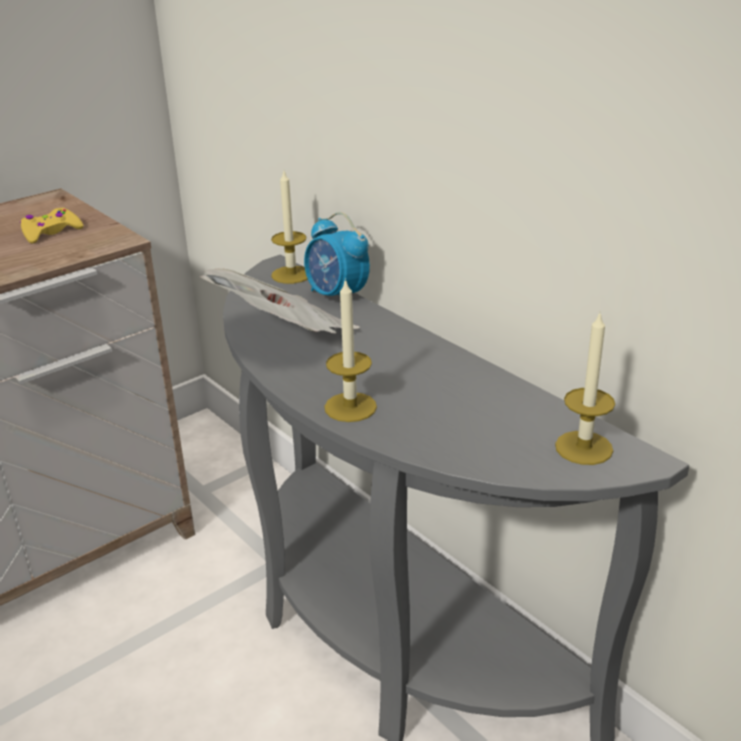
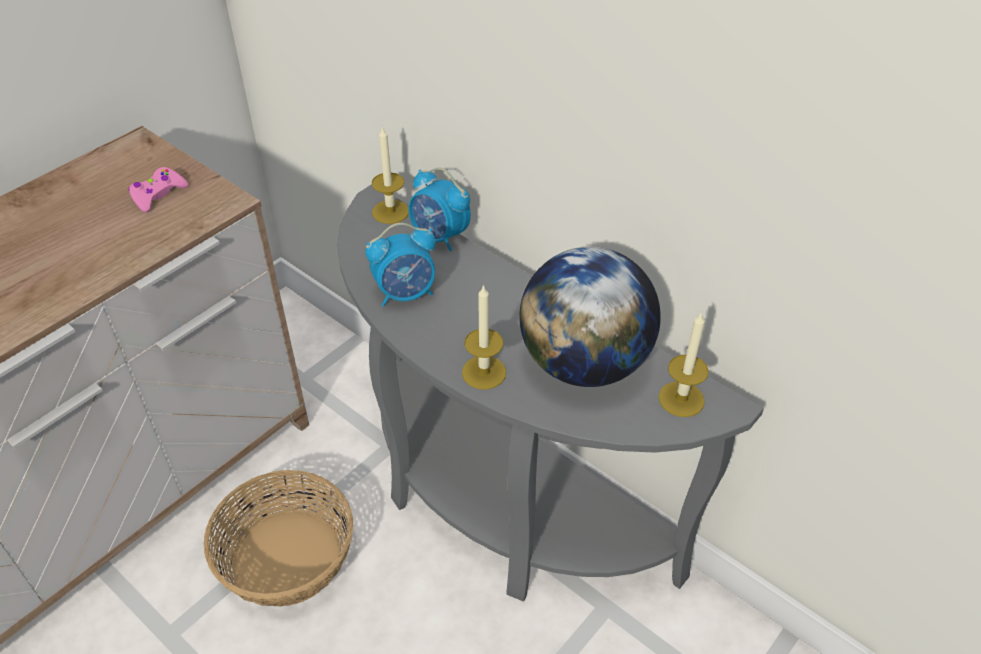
camera: 10 degrees left, 15 degrees up
(51, 232) = (158, 195): yellow game controller -> pink game controller
(131, 664) = (286, 557): none -> basket
(285, 337) = (406, 293): newspaper -> alarm clock
(471, 407) = (584, 363): none -> globe

